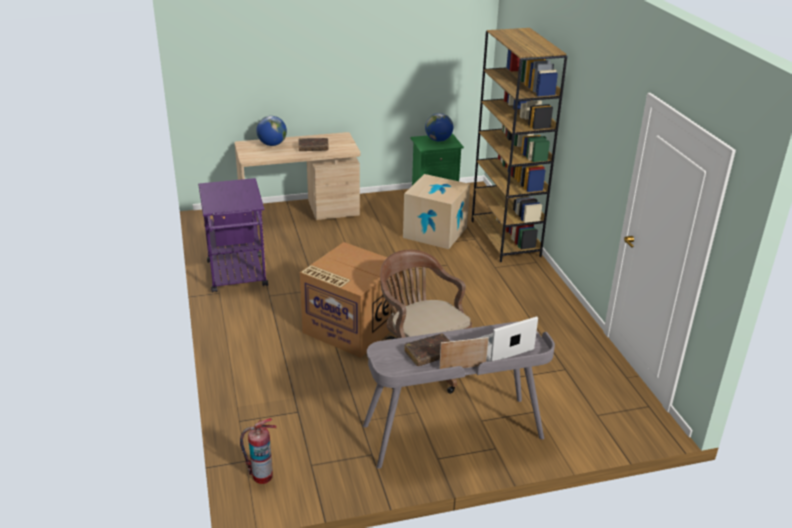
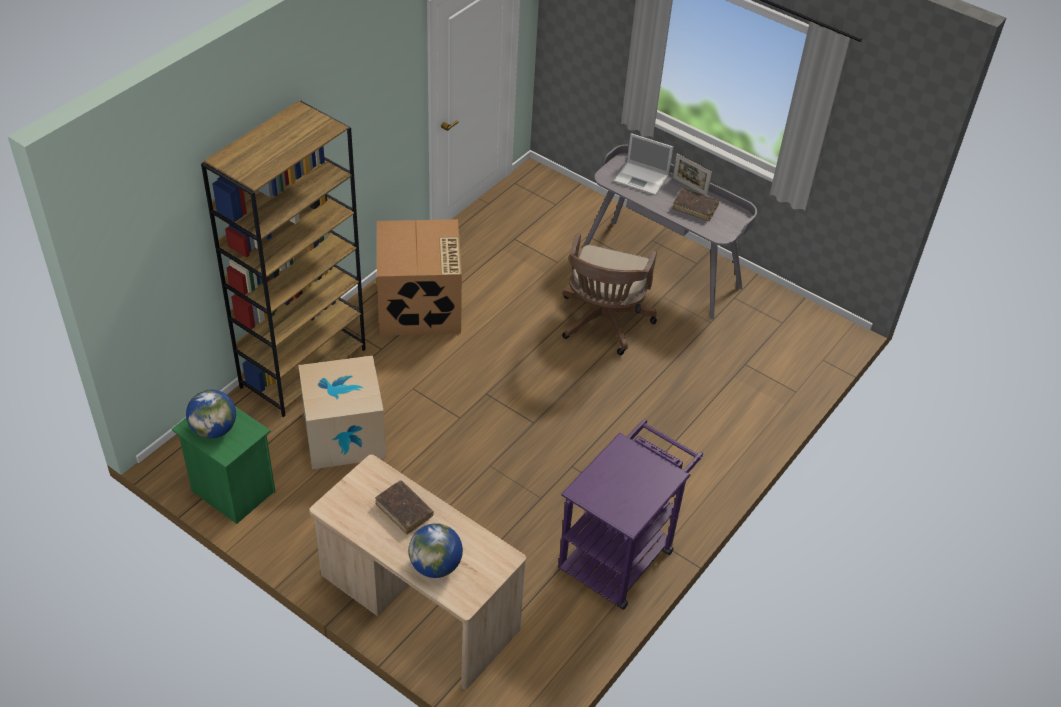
camera: 130 degrees left, 15 degrees up
(262, 476) = (822, 341): fire extinguisher -> none
(350, 327) = (604, 399): cardboard box -> cardboard box (421, 307)

